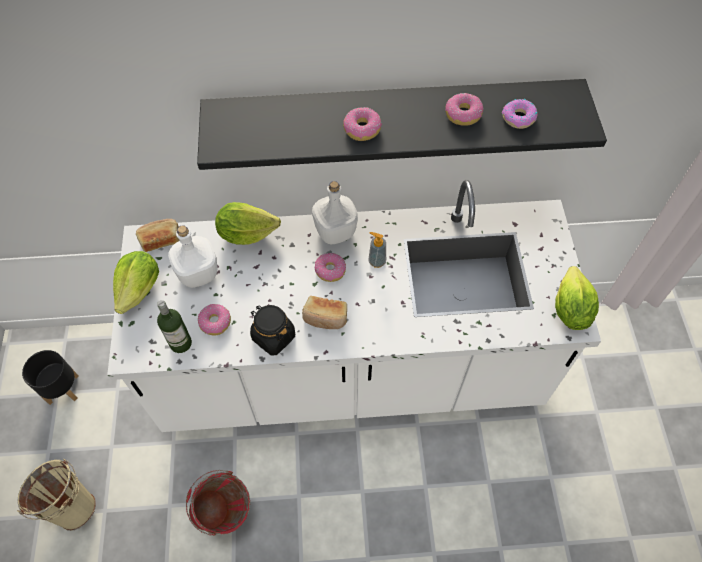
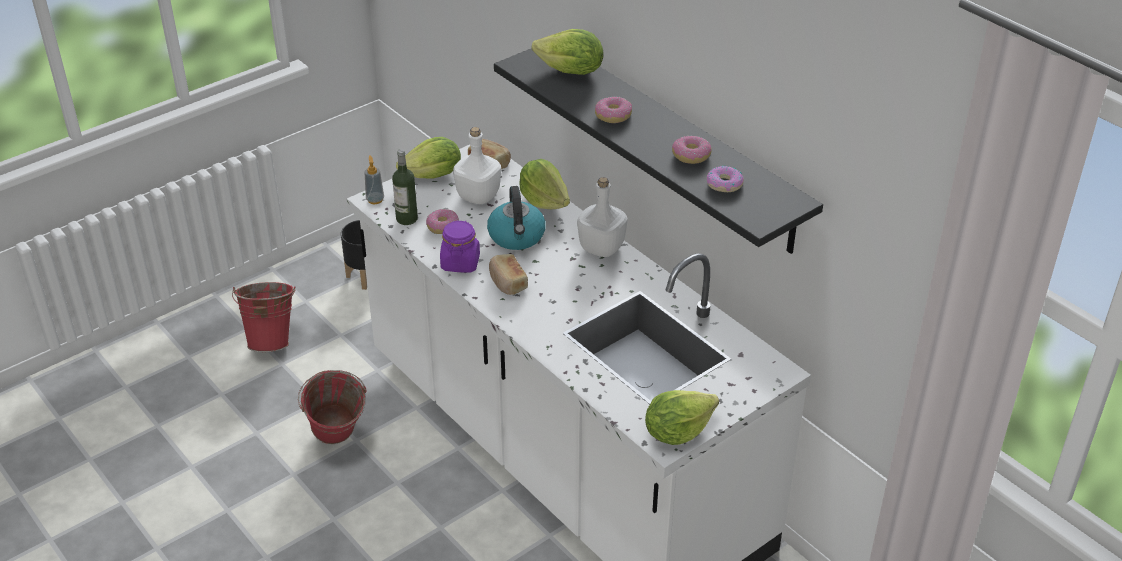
camera: 55 degrees right, 20 degrees down
(70, 503) = (272, 340): beige bucket -> red bucket
(267, 118) = (571, 72): none -> lettuce
(273, 337) = (460, 262): black jar -> purple jar
(274, 278) = (517, 237): none -> kettle
(330, 270) = (558, 263): donut -> none
(377, 261) = (597, 285): soap dispenser -> soap dispenser (375, 200)

